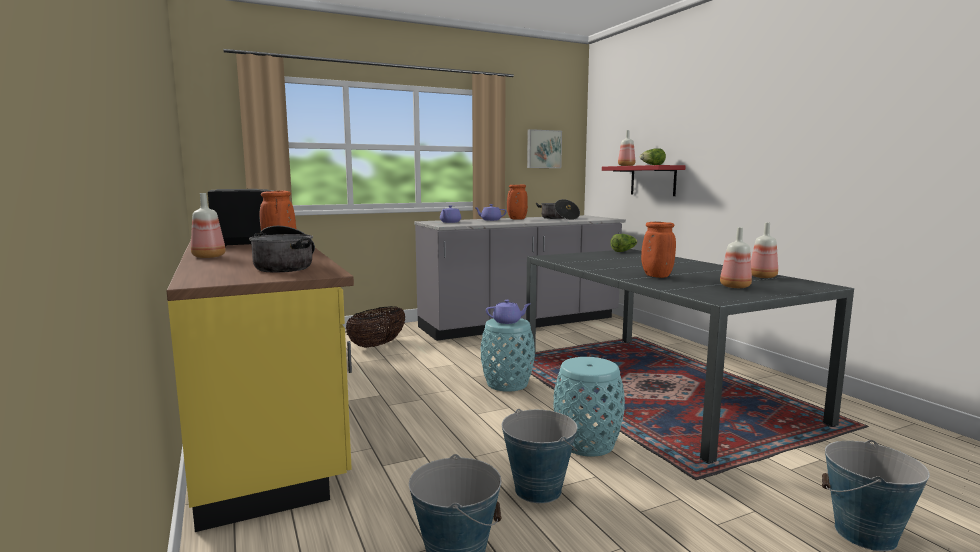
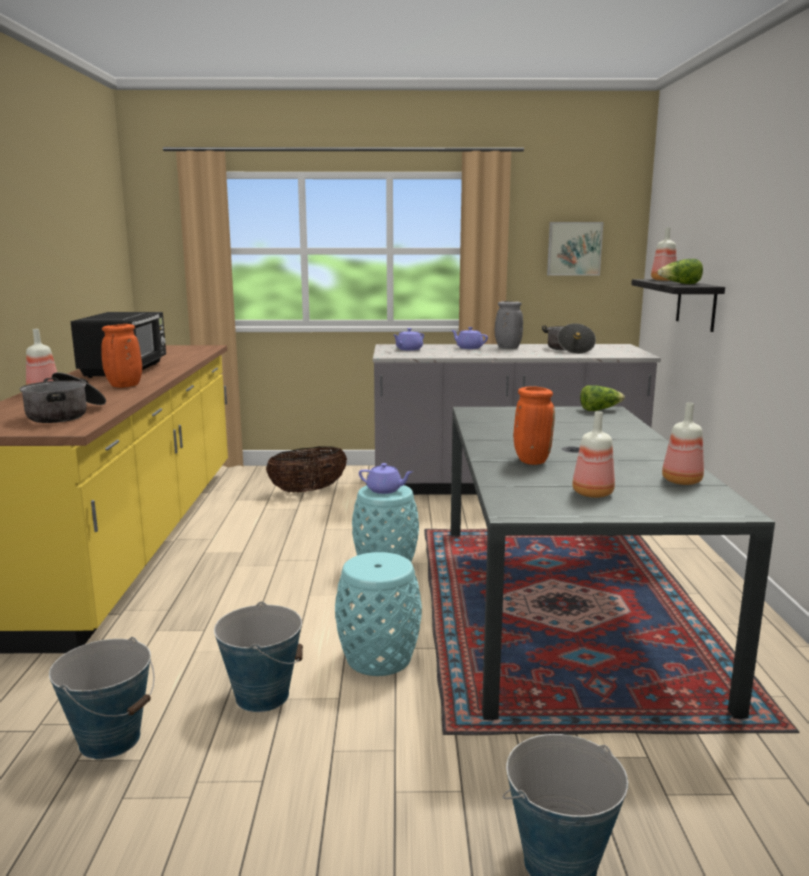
camera: 25 degrees right, 5 degrees up
(516, 219) = (507, 348): orange vase -> grey vase
(653, 180) = (696, 304): red shelf -> black shelf

